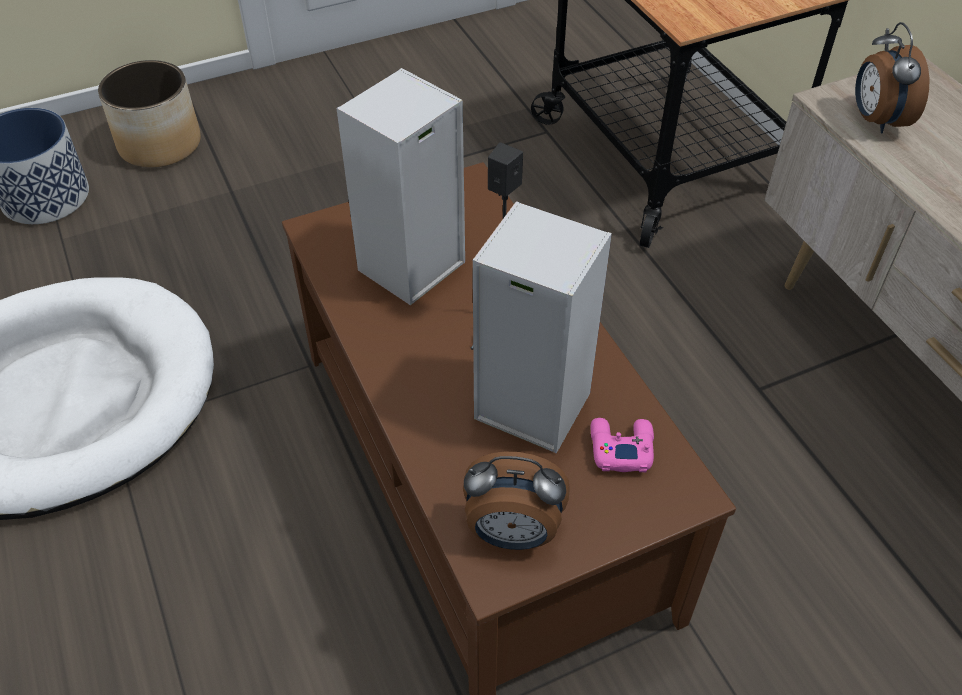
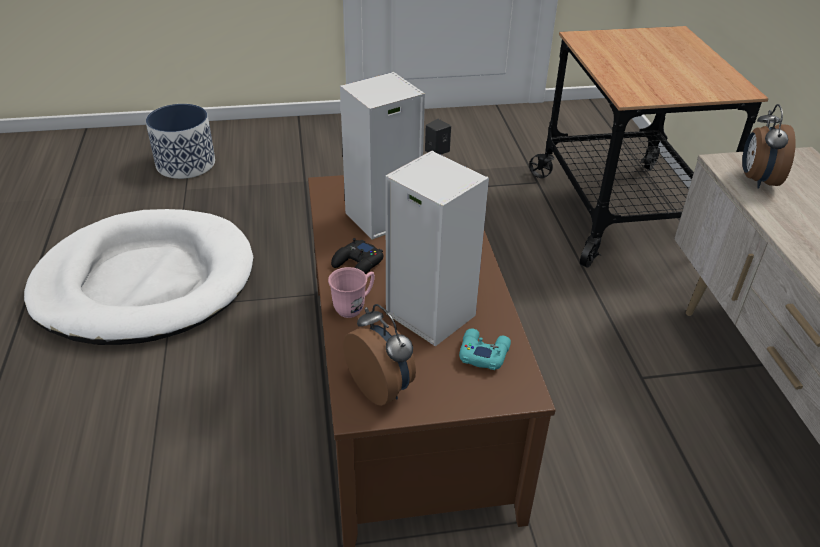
camera: 15 degrees right, 10 degrees down
(161, 145) = (270, 147): planter -> none
(407, 349) = (358, 264): none -> black game controller
(428, 418) = (354, 307): none -> pink mug
(512, 533) = (382, 387): alarm clock -> alarm clock turned 150 degrees counterclockwise
(620, 448) = (483, 353): pink game controller -> turquoise game controller

